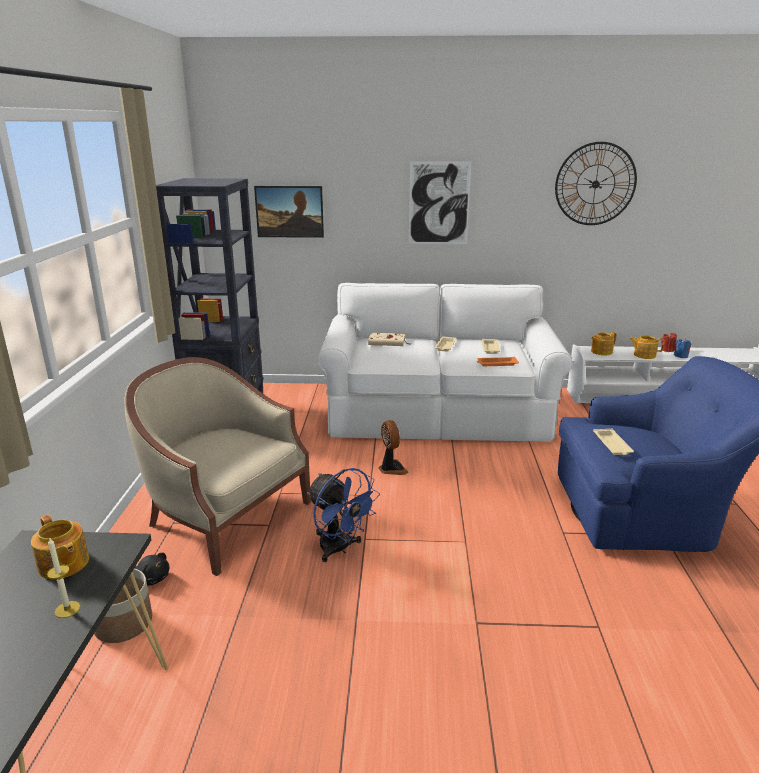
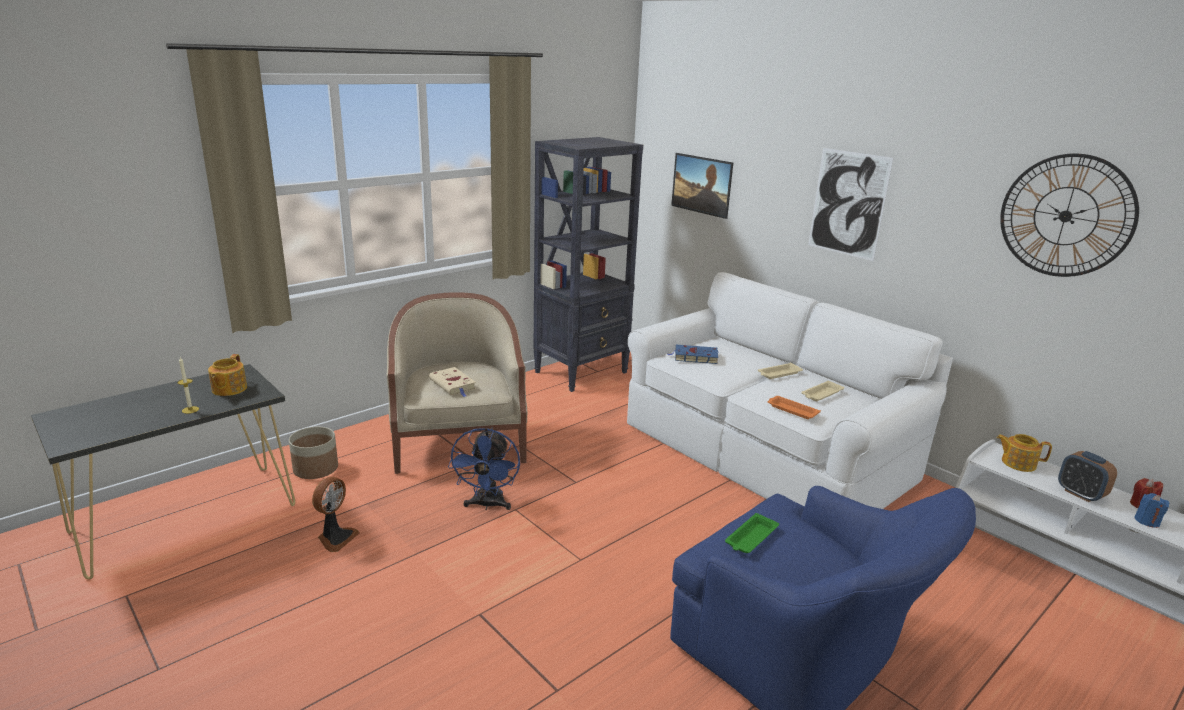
camera: 45 degrees right, 0 degrees up
(152, 578) = (365, 453): black plush toy -> none
(380, 355) = (694, 357): none -> blue book
(388, 342) = (730, 349): beige book -> beige book (453, 385)
(391, 469) = (630, 473): fan -> fan (336, 538)
(612, 445) = (750, 538): beige tray -> green tray
(644, 355) = (1080, 494): teapot -> alarm clock

